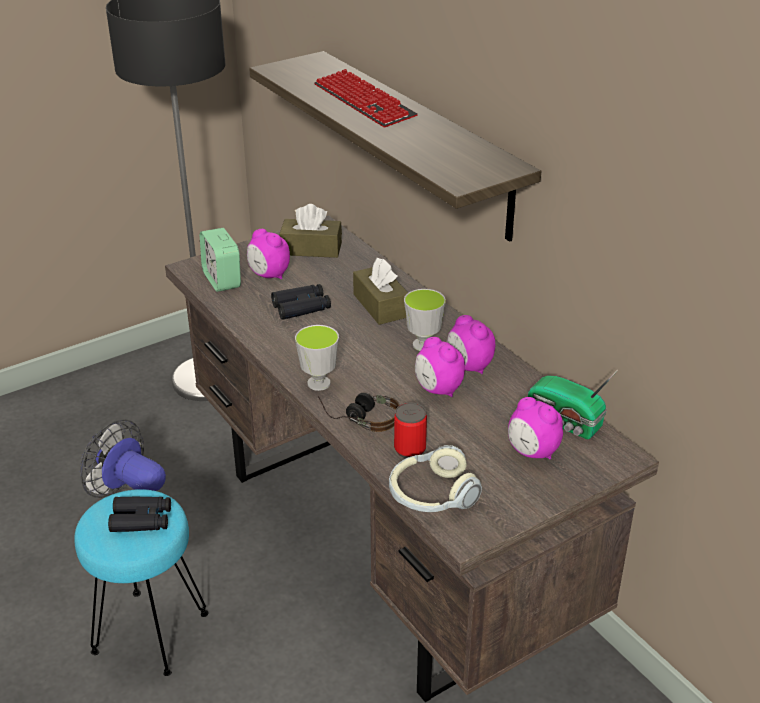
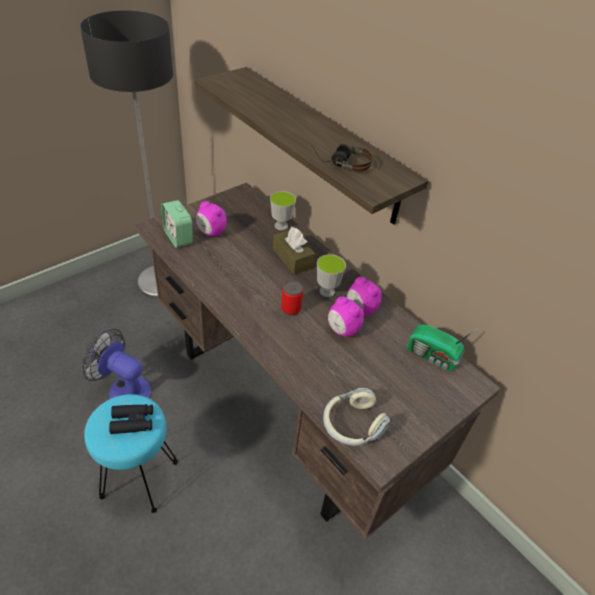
camera: 10 degrees left, 10 degrees up
(301, 307) = (237, 260): black binoculars -> none
(311, 249) = (238, 210): brown tissue box -> none
(319, 383) = (258, 326): cup -> cup (281, 226)
(360, 417) = (291, 356): headphones -> headphones (340, 163)
(364, 101) = (285, 113): keyboard -> none
(410, 449) = (330, 383): can -> can (291, 308)
(532, 452) = (415, 383): alarm clock -> none

